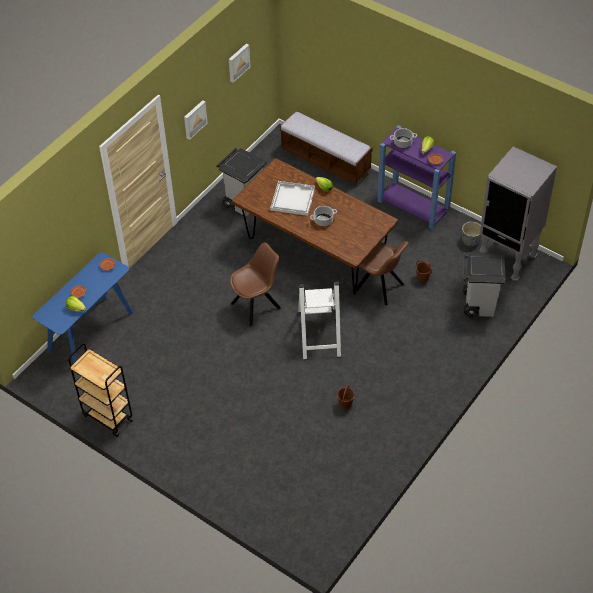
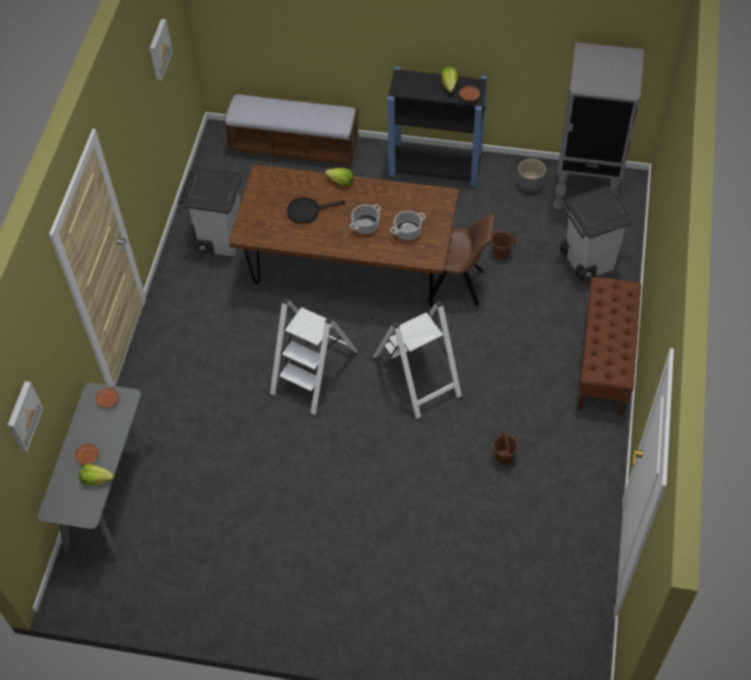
camera: 25 degrees left, 5 degrees up
(90, 332) = (110, 498): blue console table -> grey console table
(107, 418) = (202, 613): brown cart -> none
(194, 119) = (134, 148): picture -> picture (22, 416)
(256, 306) = (315, 371): brown chair -> white step ladder
(292, 199) = (308, 211): white tray -> black frying pan
(403, 143) = (415, 87): cooking pot -> cooking pot (408, 231)
(413, 205) = (436, 165): purple bookcase -> black bookcase
(450, 371) = (605, 361): none -> brown bench

